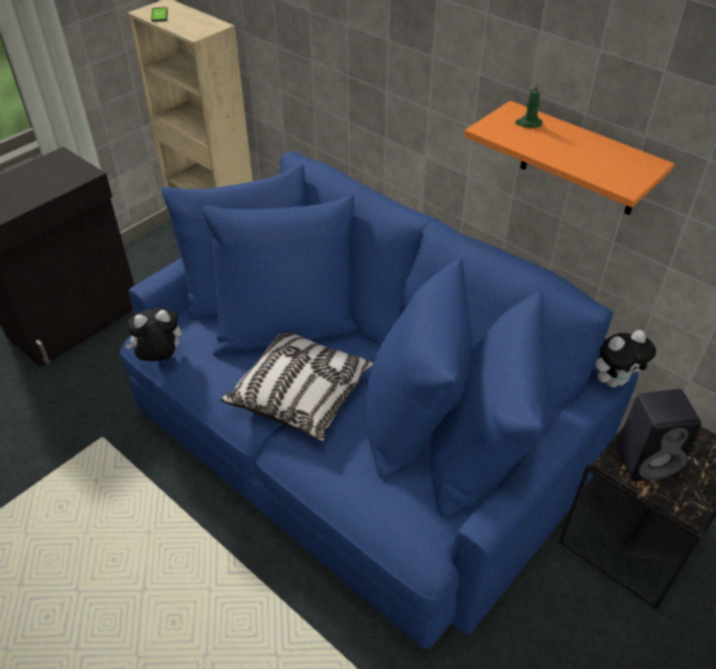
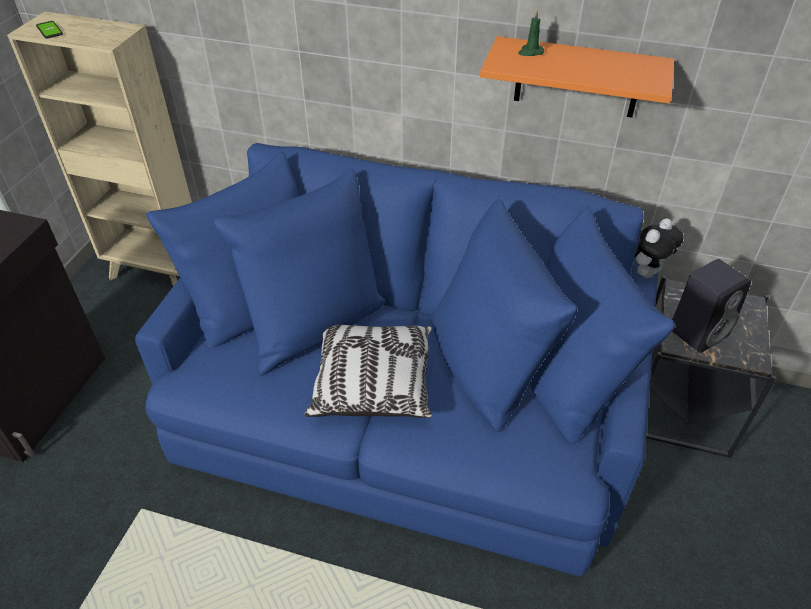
camera: 25 degrees left, 0 degrees up
(160, 358) = (202, 398): plush toy -> none

